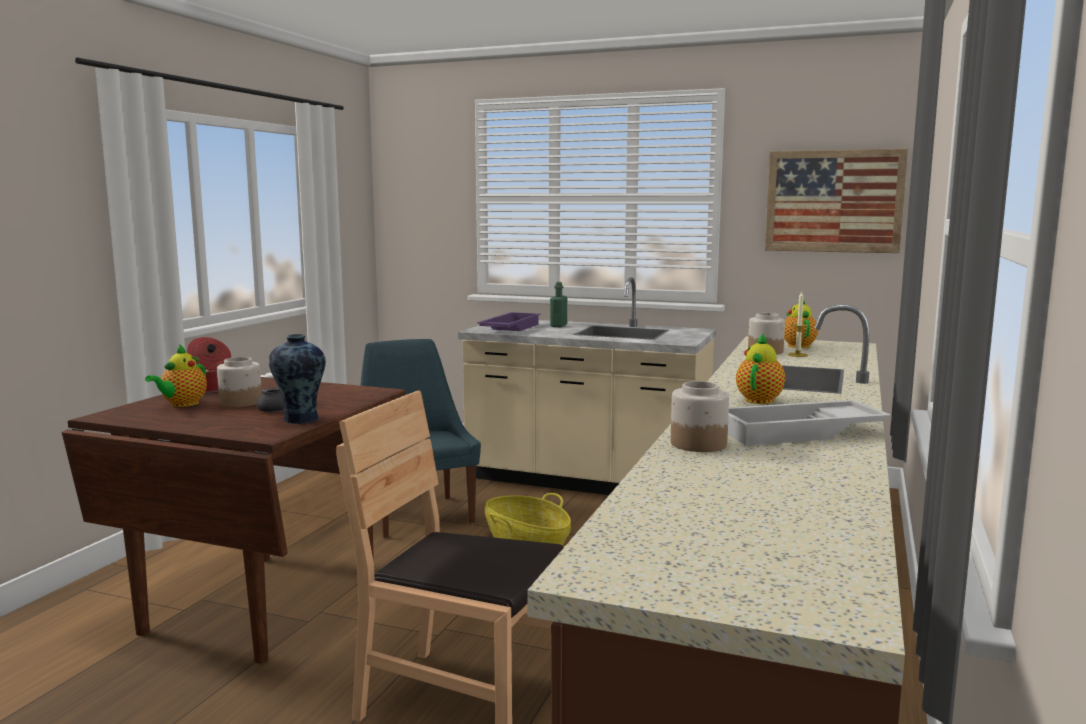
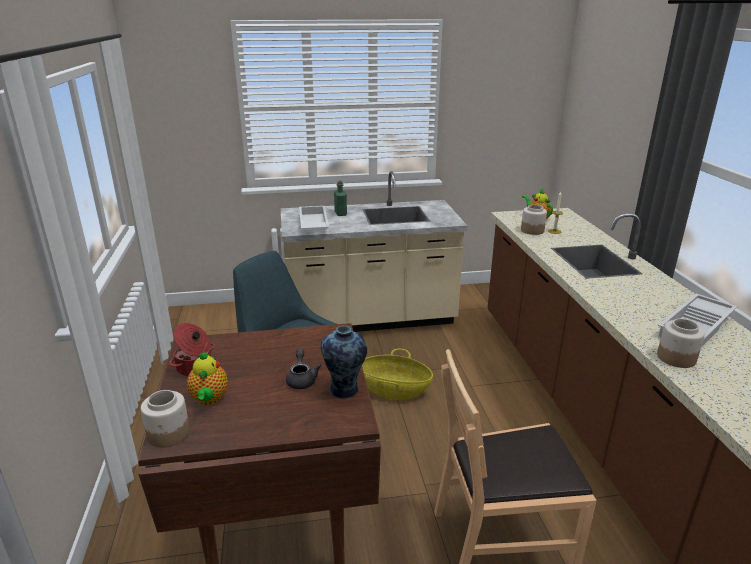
camera: 30 degrees left, 15 degrees up
(241, 402) = (255, 380): jar -> jar (169, 434)
(509, 328) = (312, 224): purple tray -> white tray
(760, 399) = (621, 293): teapot -> none
(833, 201) = (512, 104): picture -> none

